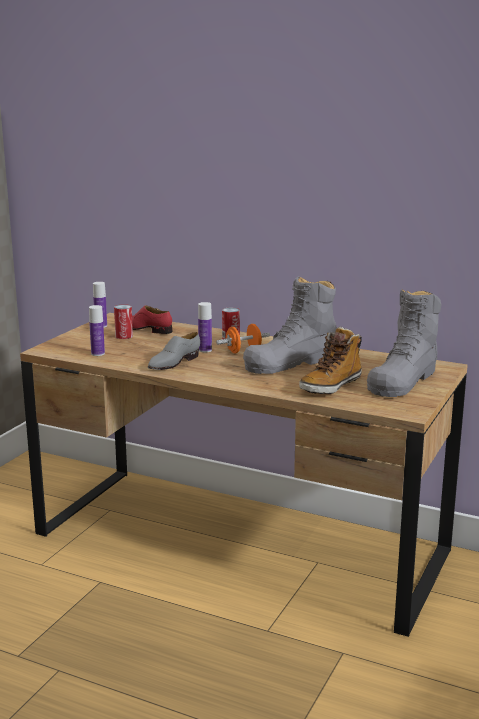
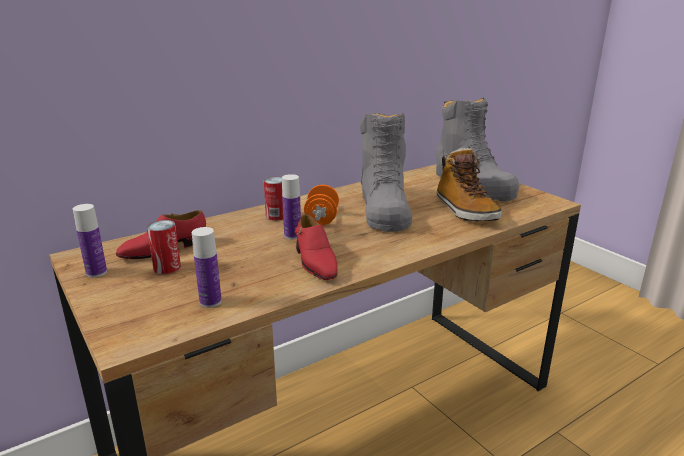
camera: 60 degrees left, 5 degrees up
(173, 363) = (315, 262): grey shoe -> red shoe

